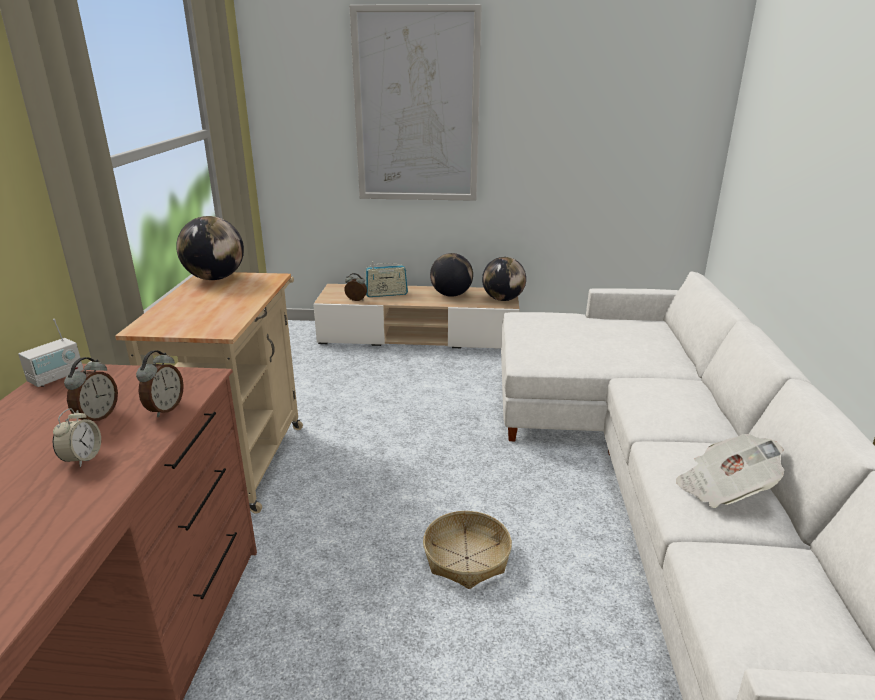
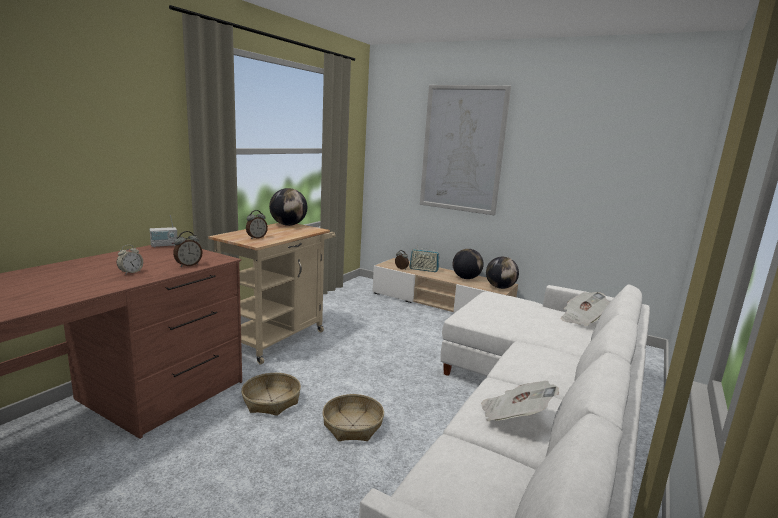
camera: 25 degrees right, 10 degrees down
(97, 417) = (158, 261): alarm clock -> alarm clock (256, 238)
(328, 566) = (271, 401): none -> basket
(651, 327) = (582, 319): none -> newspaper

